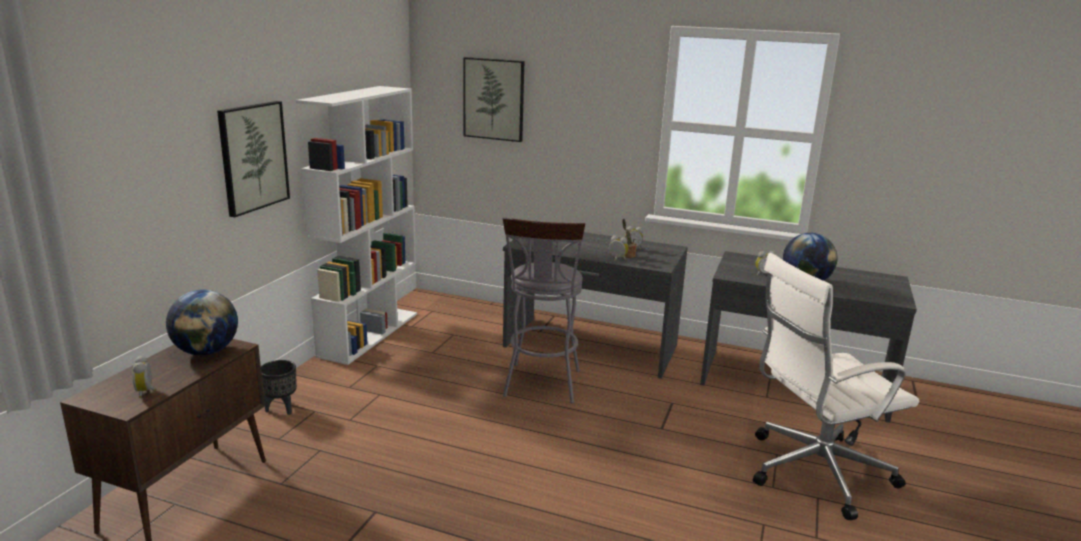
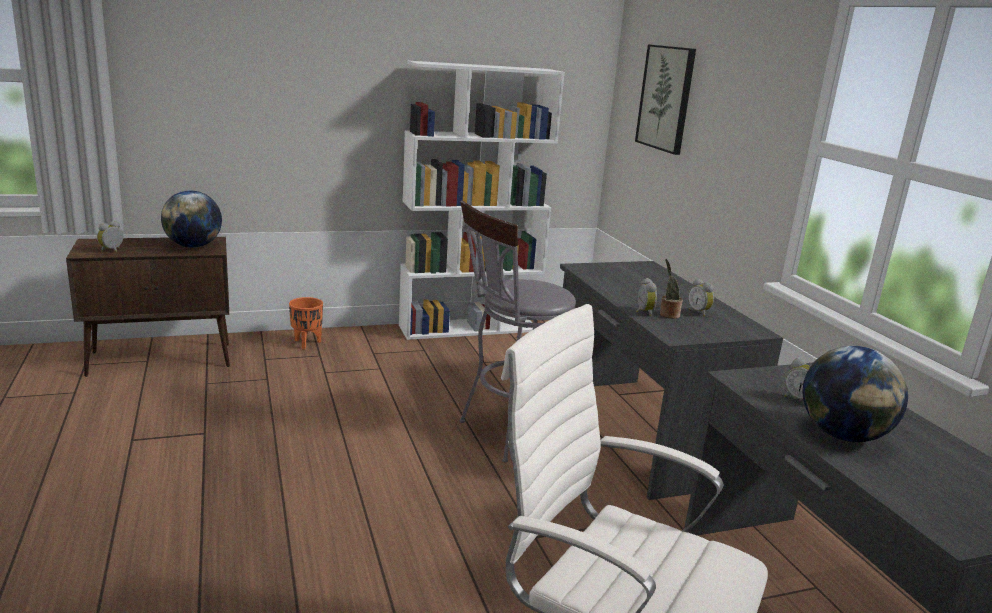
camera: 50 degrees right, 0 degrees up
(253, 157) = (342, 105): picture -> none
(281, 408) = (307, 343): black planter -> orange planter

